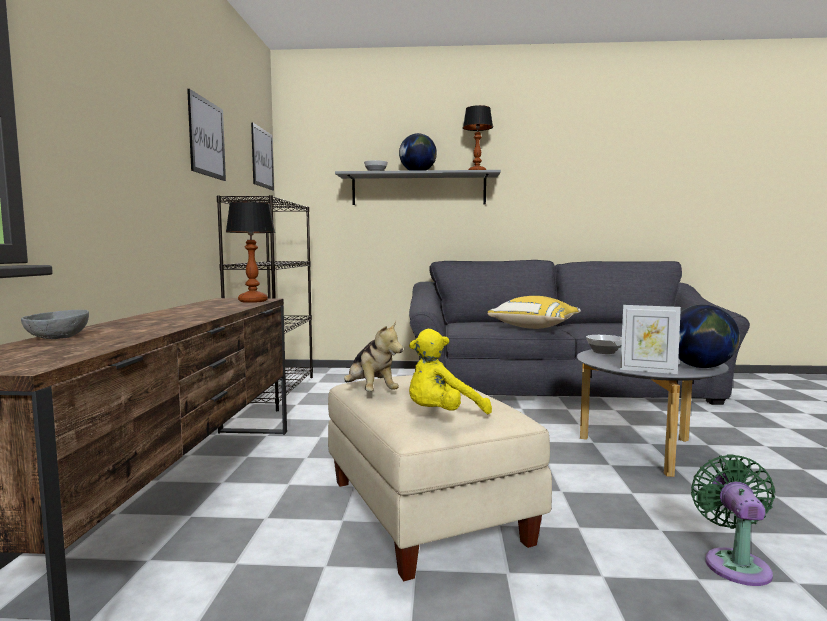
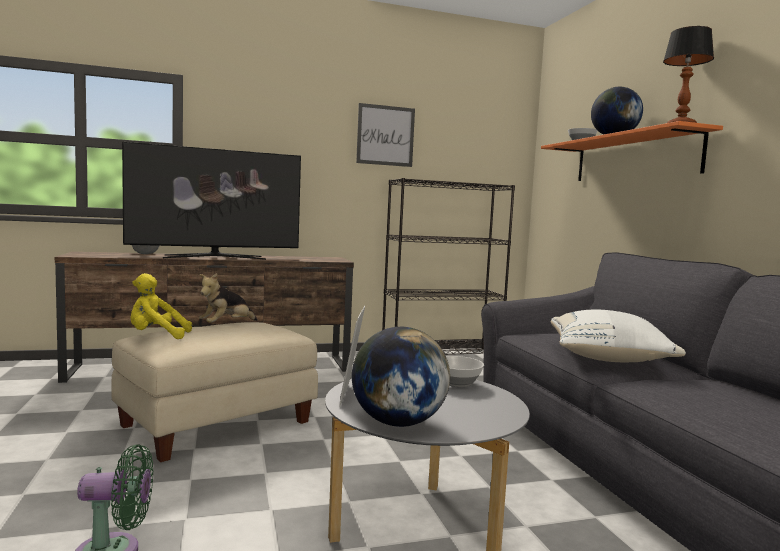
camera: 70 degrees right, 0 degrees up
(175, 319) = (214, 257): none -> television
(253, 301) = (323, 260): table lamp -> none
(262, 158) = (501, 140): picture -> none
(418, 190) = (634, 158): grey shelf -> orange shelf
(442, 416) = (156, 336): yellow plush toy -> yellow plush toy turned 45 degrees counterclockwise
(535, 327) = (608, 359): yellow pillow -> white pillow

